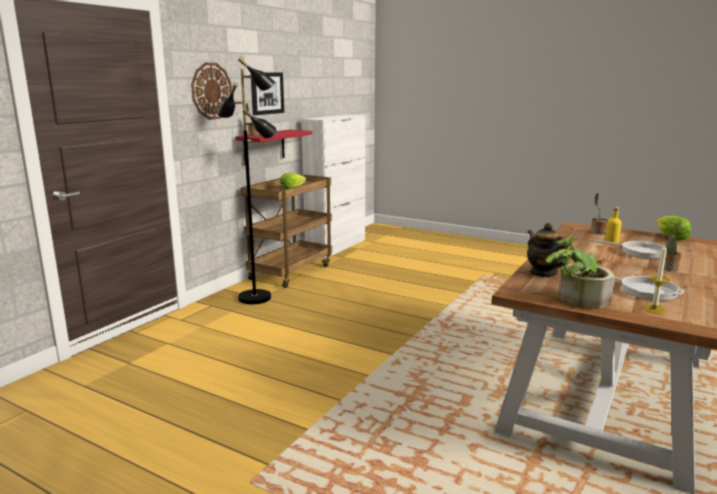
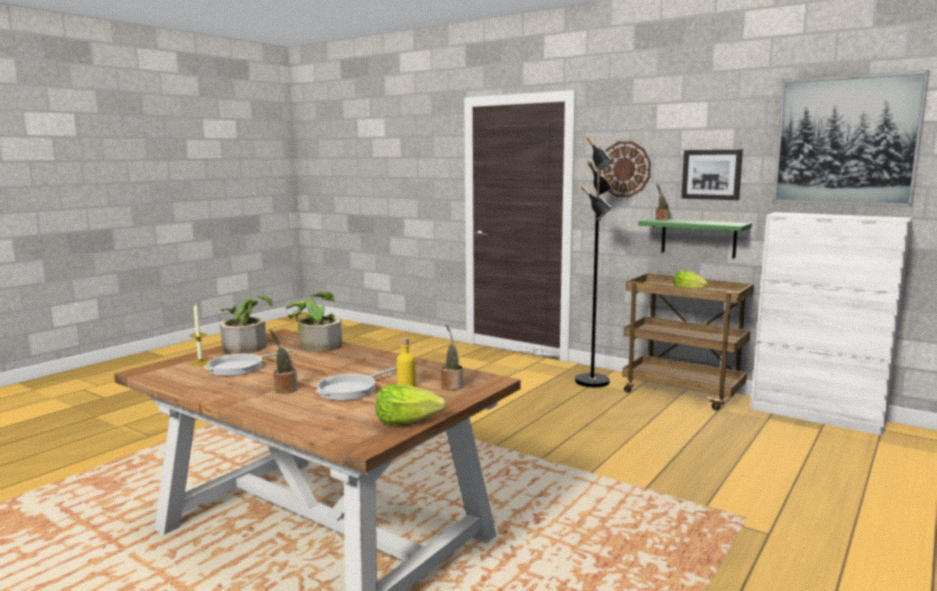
camera: 95 degrees right, 5 degrees down
(264, 147) = (698, 237): red shelf -> green shelf
(320, 67) = (845, 141): none -> picture
(543, 273) = (316, 345): teapot -> potted plant

